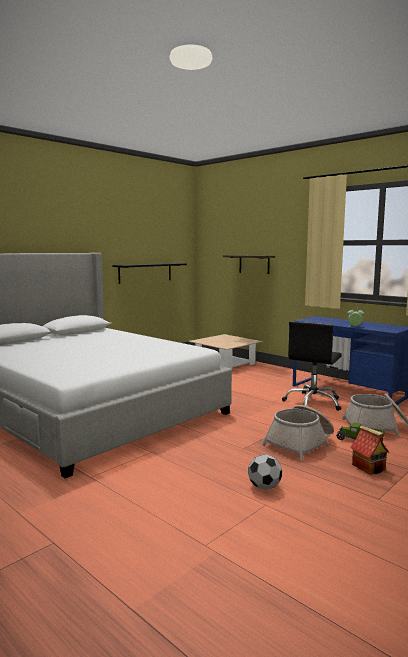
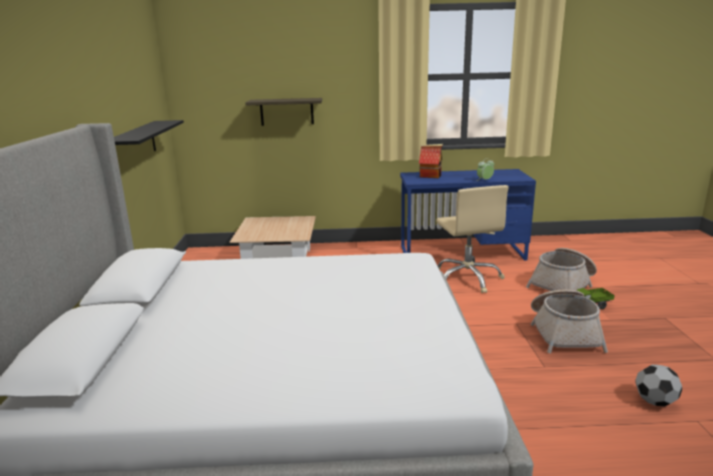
camera: 45 degrees left, 10 degrees up
(313, 403) = (467, 278): black office chair -> beige office chair
(369, 467) = (647, 331): toy house -> toy house (430, 176)

